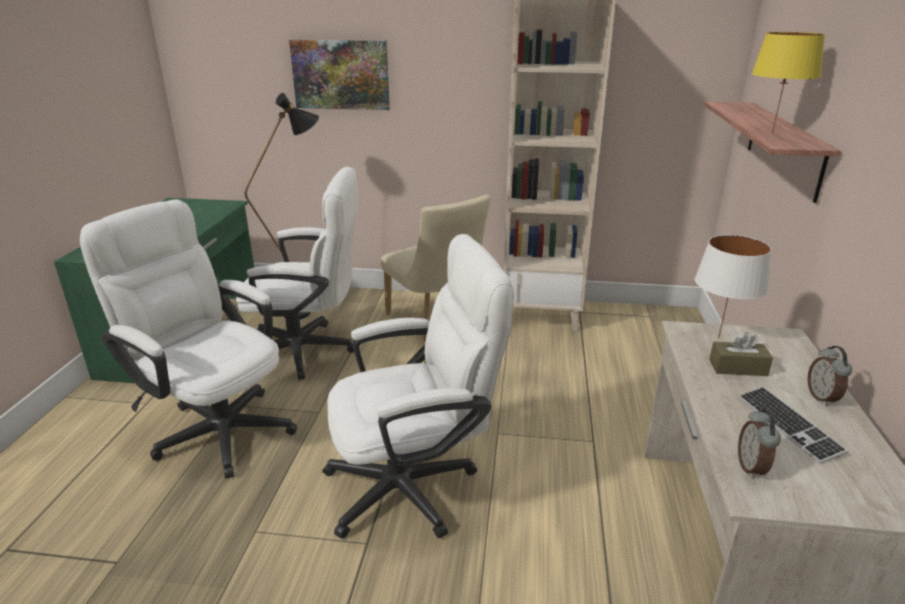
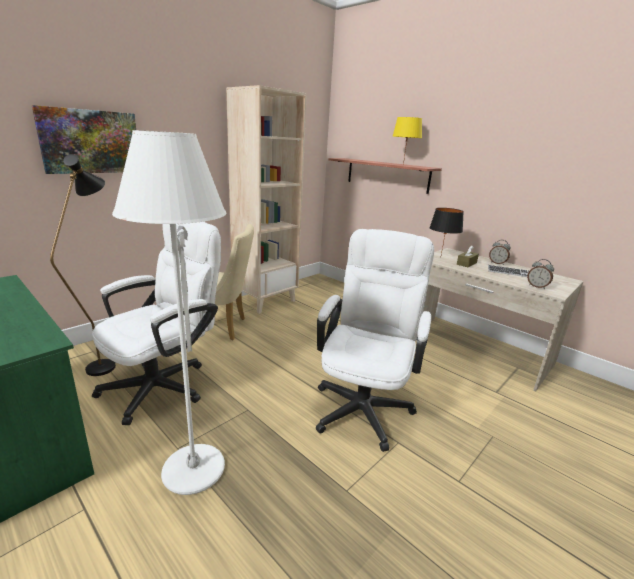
camera: 55 degrees left, 5 degrees down
(216, 426) = (193, 469): white office chair -> white floor lamp
(719, 338) = (440, 257): white table lamp -> black table lamp

